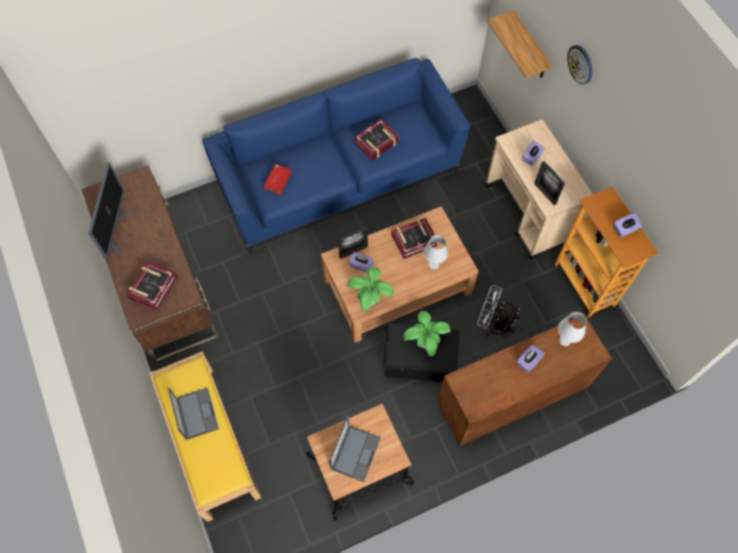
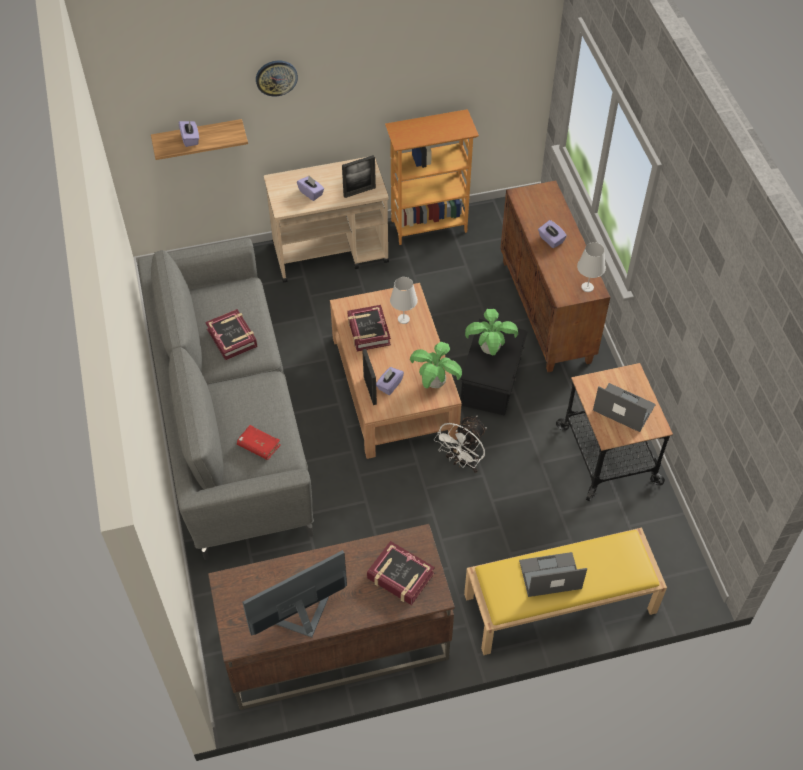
camera: 80 degrees left, 10 degrees down
(115, 229) = (302, 618): monitor -> monitor turned 45 degrees counterclockwise
(340, 179) = (230, 423): blue sofa -> grey sofa
(493, 324) = (459, 309): white fan -> white fan (462, 462)
(564, 340) = (532, 209): white table lamp -> white table lamp (587, 287)
(625, 229) = (436, 125): purple tissue box -> purple tissue box (190, 139)

